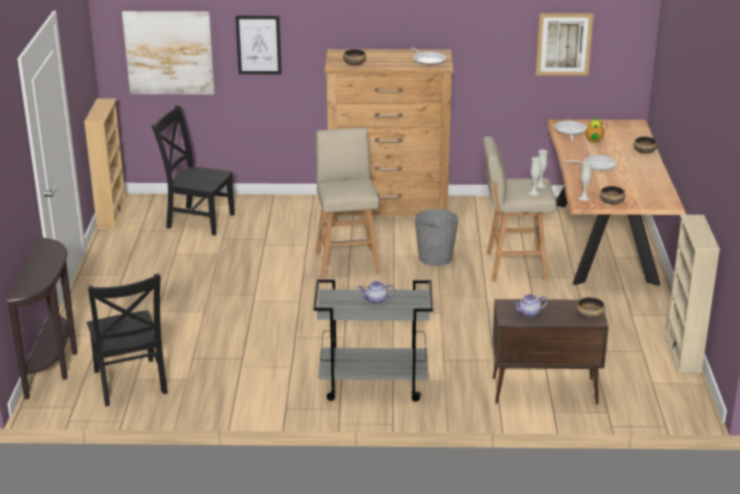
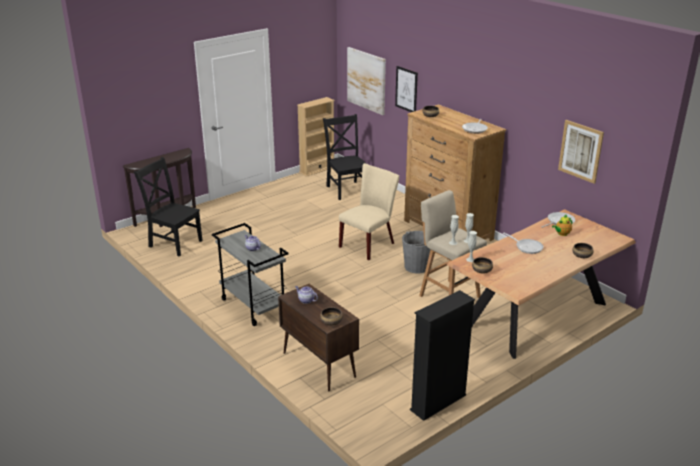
camera: 50 degrees right, 0 degrees up
(130, 384) = (174, 243): black chair -> black chair turned 90 degrees clockwise
(347, 261) = (369, 244): beige stool -> beige chair
(683, 353) = (438, 403): beige bookcase -> black bookcase

